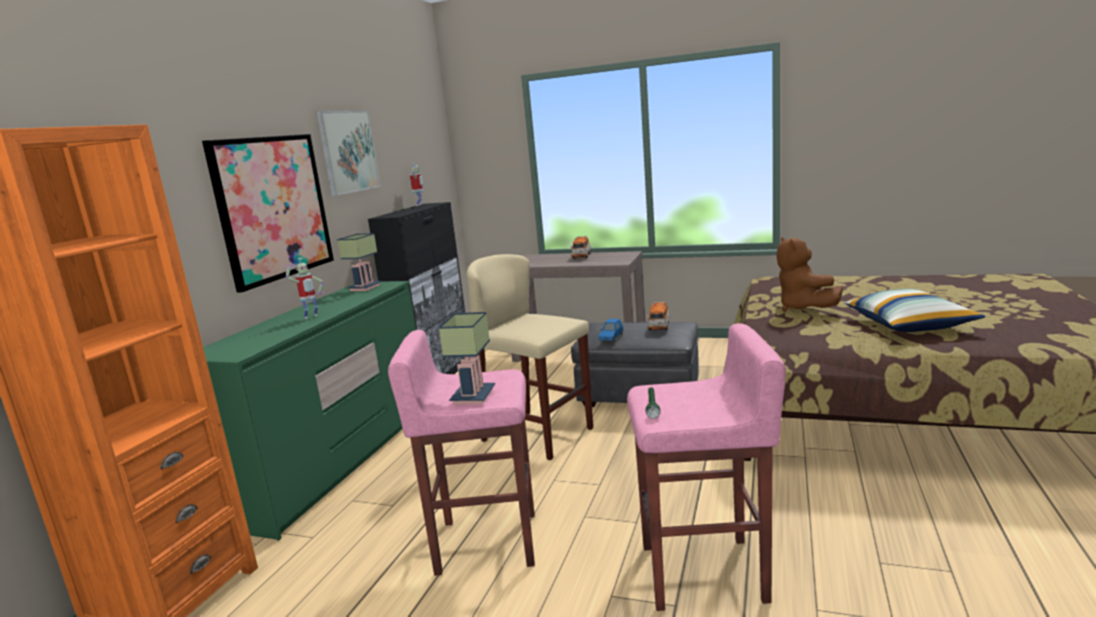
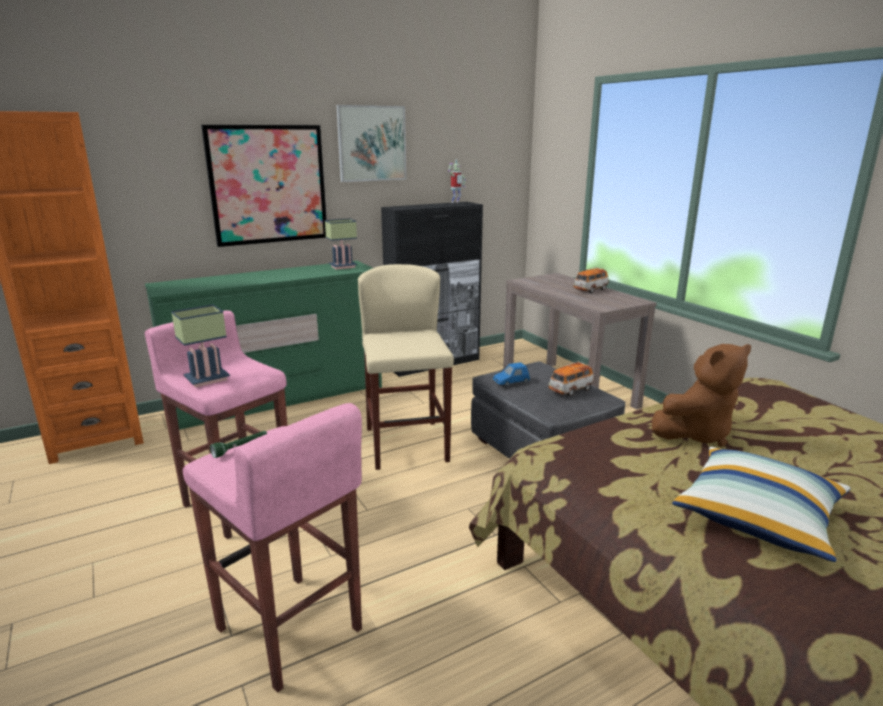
camera: 40 degrees right, 5 degrees up
(311, 317) = (258, 279): toy robot -> none
(803, 308) = (695, 434): brown plush toy -> brown plush toy turned 150 degrees counterclockwise

